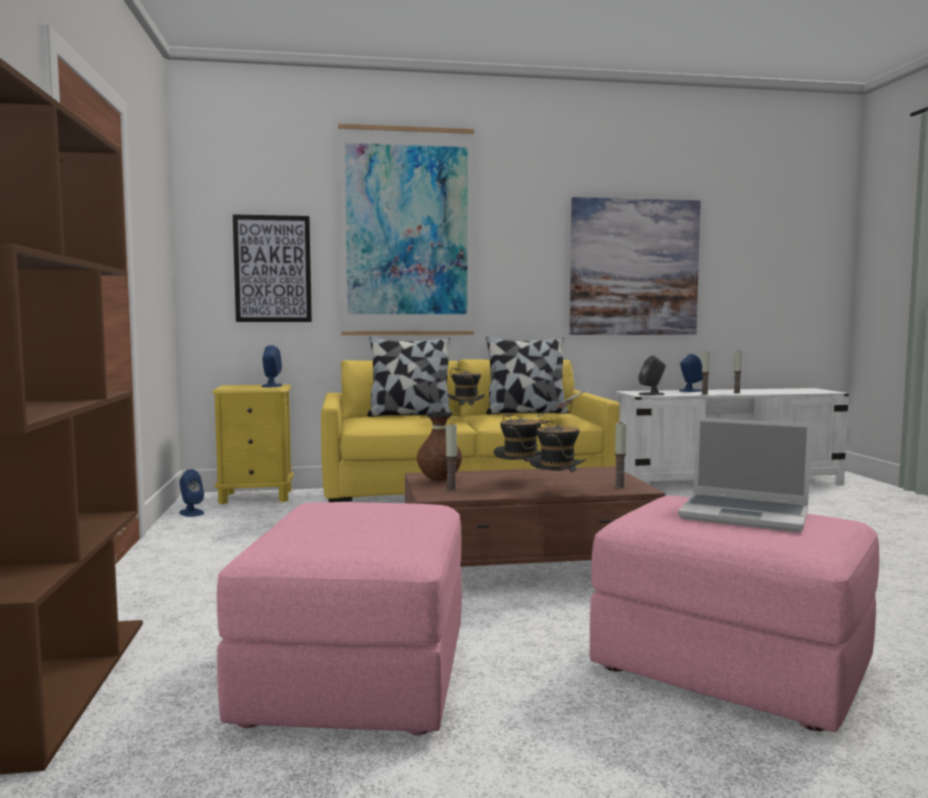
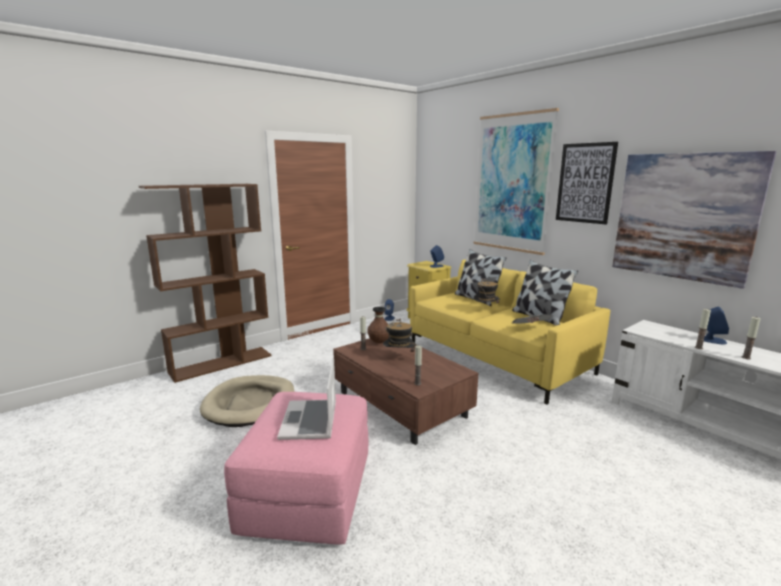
camera: 60 degrees right, 10 degrees up
(272, 269) = (449, 203): picture -> picture (585, 183)
(357, 675) = (250, 403): pink ottoman -> beige dog bed
(557, 493) = (382, 371): hat -> none
(651, 394) = (647, 332): grey speaker -> none

